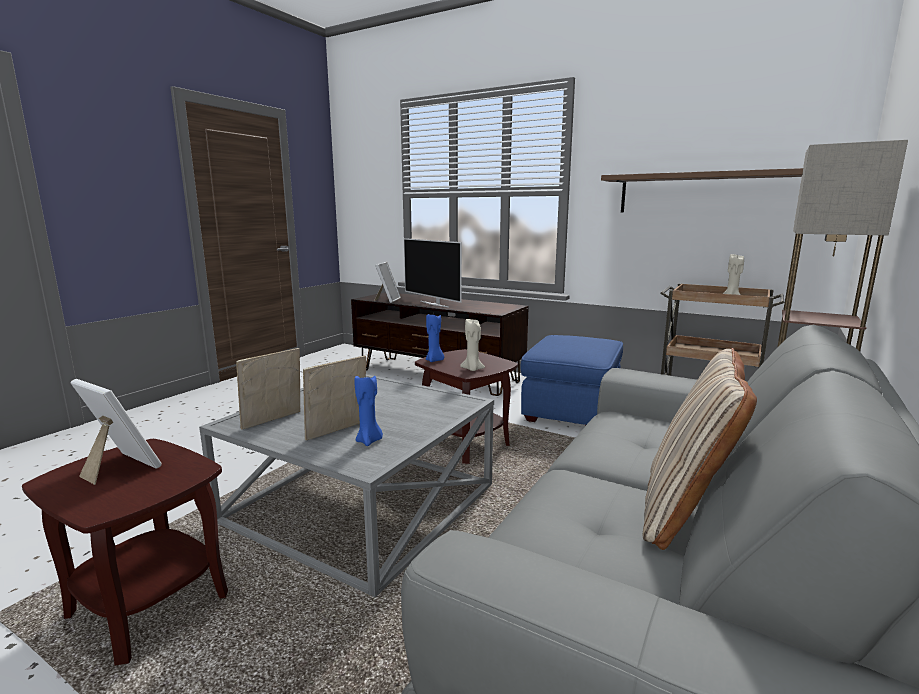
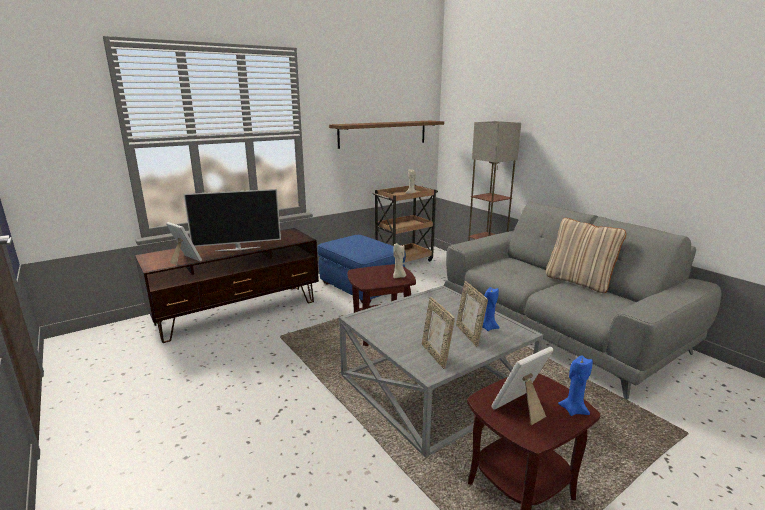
camera: 65 degrees left, 5 degrees up
(434, 360) = (367, 283): blue candle -> blue candle (573, 410)

